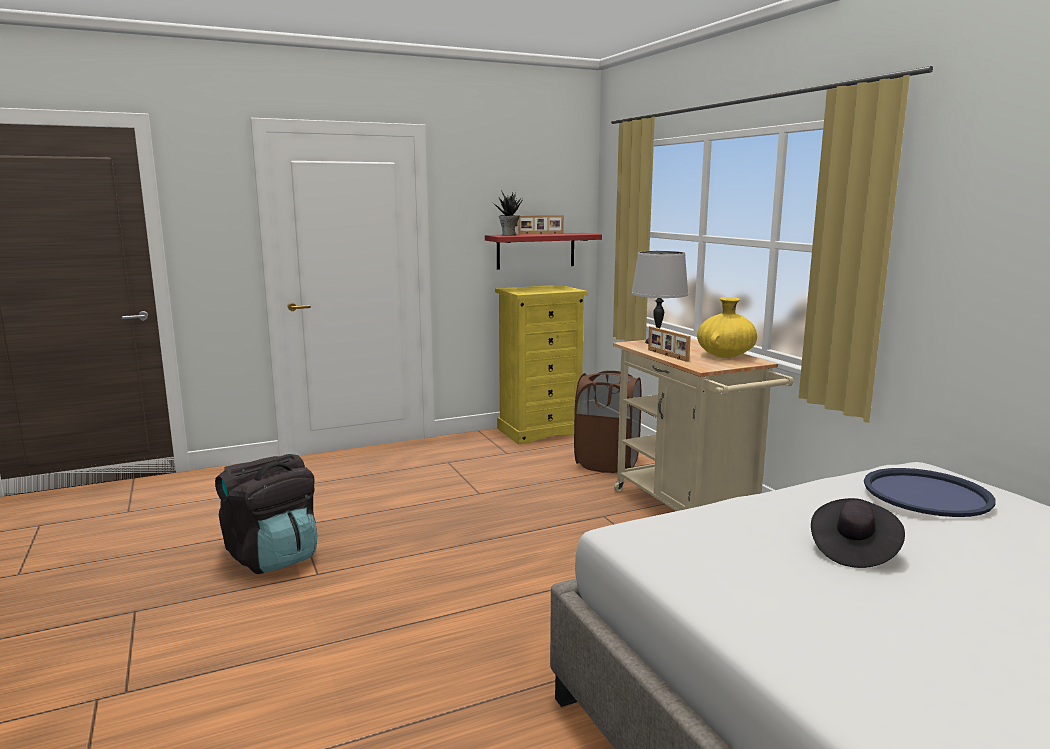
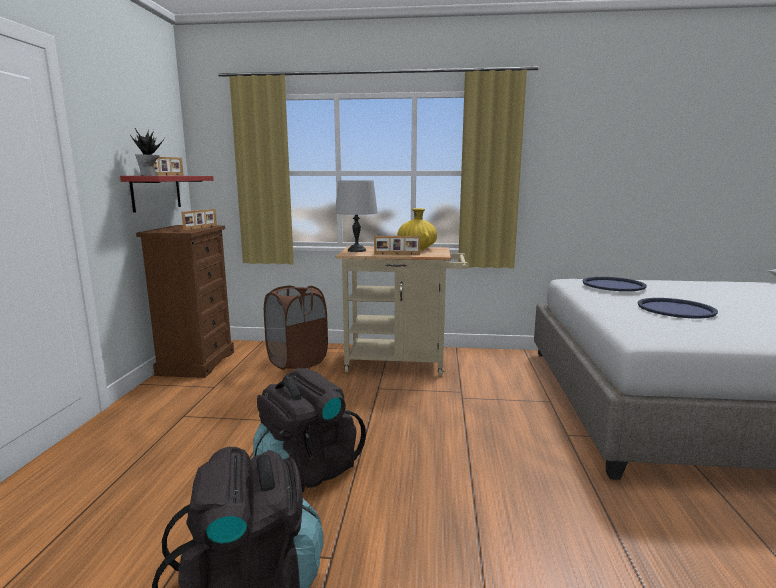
camera: 60 degrees left, 0 degrees up
(415, 531) = (307, 471): none -> black backpack
(540, 431) = (196, 363): yellow dresser -> brown dresser
(553, 291) = (201, 228): none -> picture frame
(853, 550) = (676, 309): black hat -> blue tray

